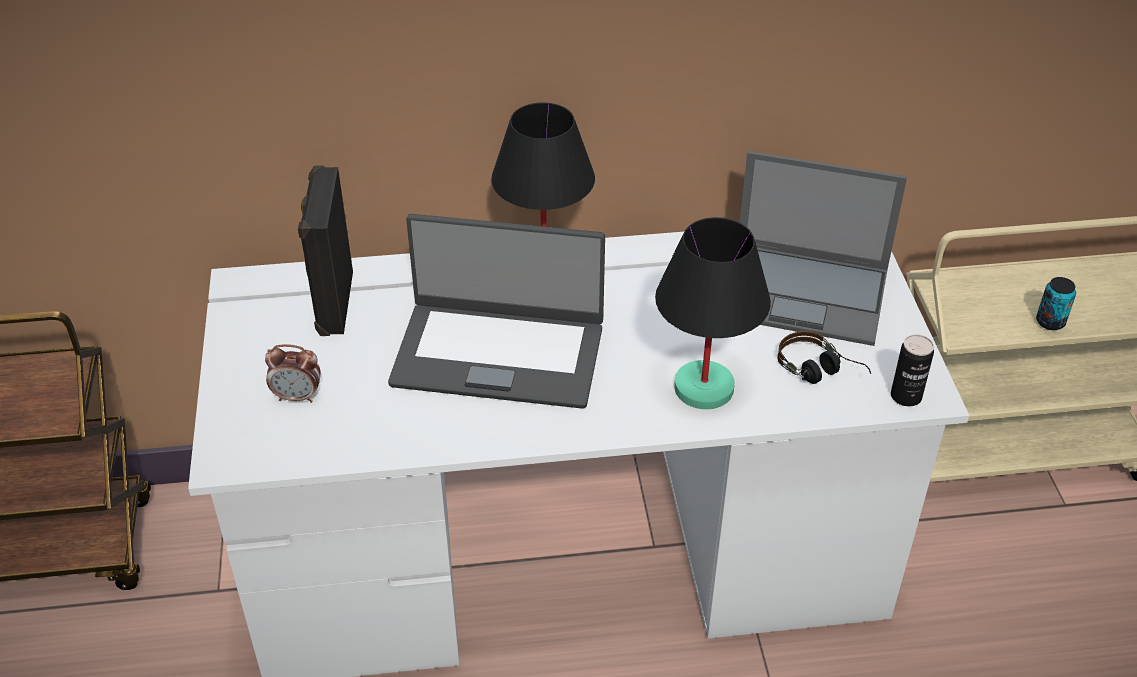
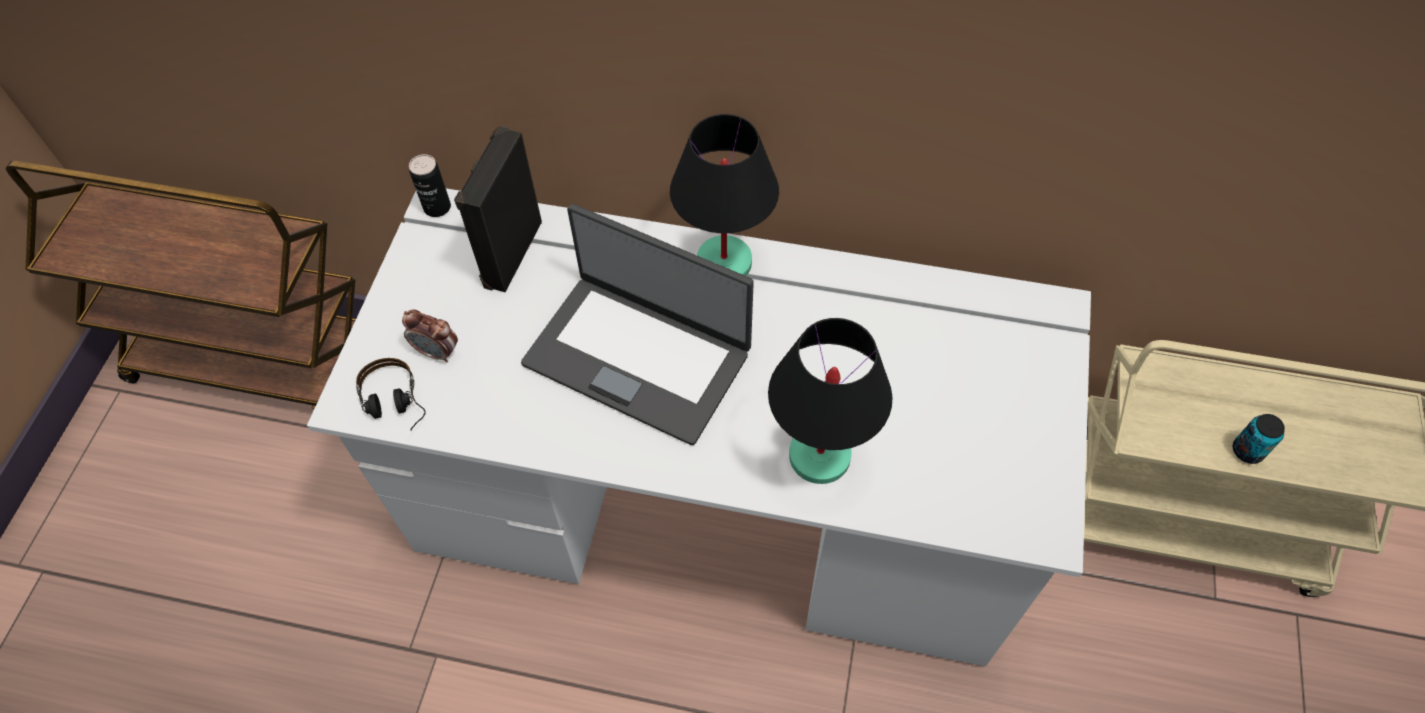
camera: 20 degrees right, 15 degrees up
(805, 293) = (973, 369): laptop -> none
(821, 373) = (947, 473): headphones -> headphones (394, 406)
(906, 396) = (1024, 529): can -> can (437, 207)

